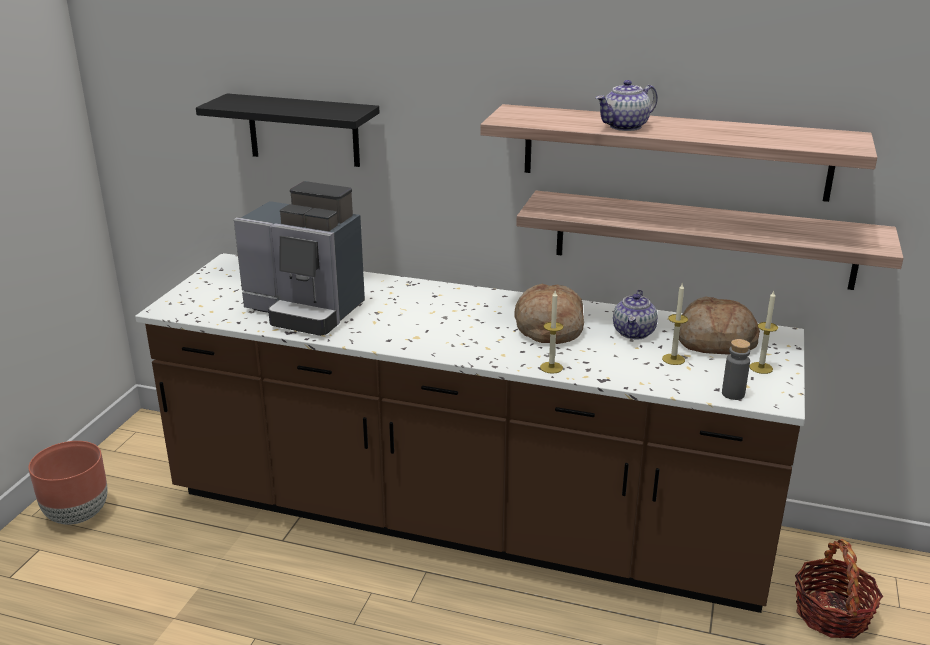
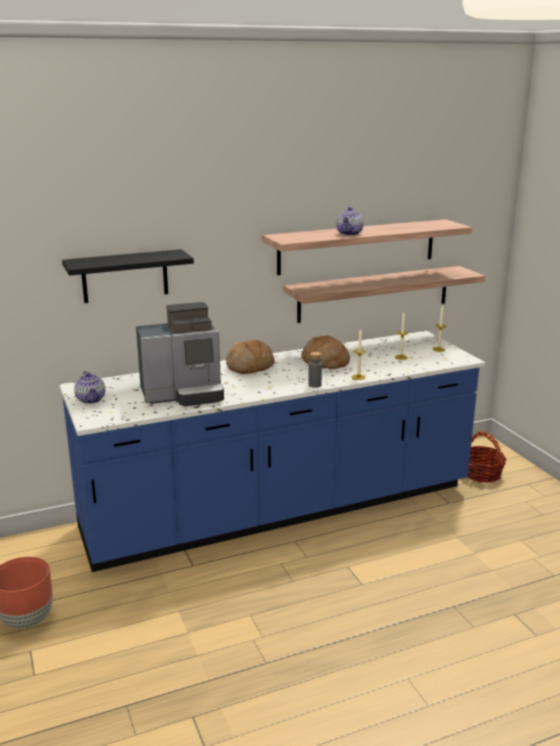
camera: 40 degrees left, 5 degrees down
(465, 520) = (280, 510): brown counter -> blue counter
(634, 333) = (365, 352): teapot -> teapot (91, 399)
(715, 342) = (404, 345): bread -> bread (250, 367)
(733, 394) = (446, 362): grey bottle -> grey bottle (314, 385)

